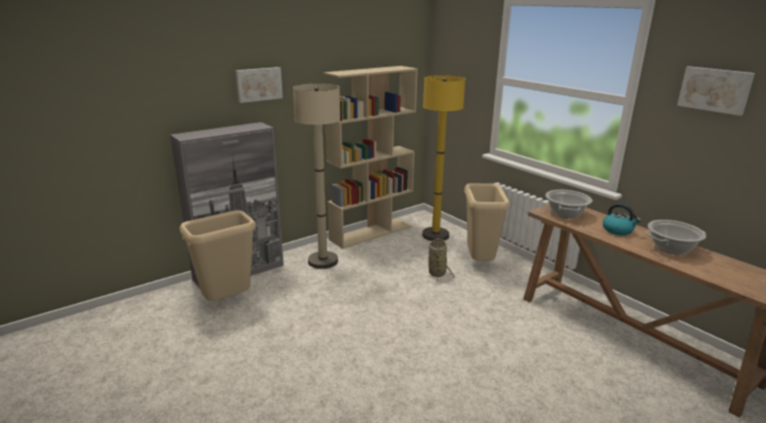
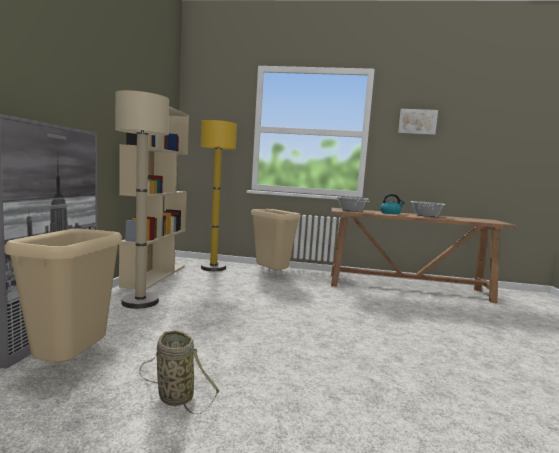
camera: 45 degrees left, 15 degrees down
(258, 84) = (63, 84): picture -> none
(436, 272) = (253, 286): basket -> basket (173, 396)

